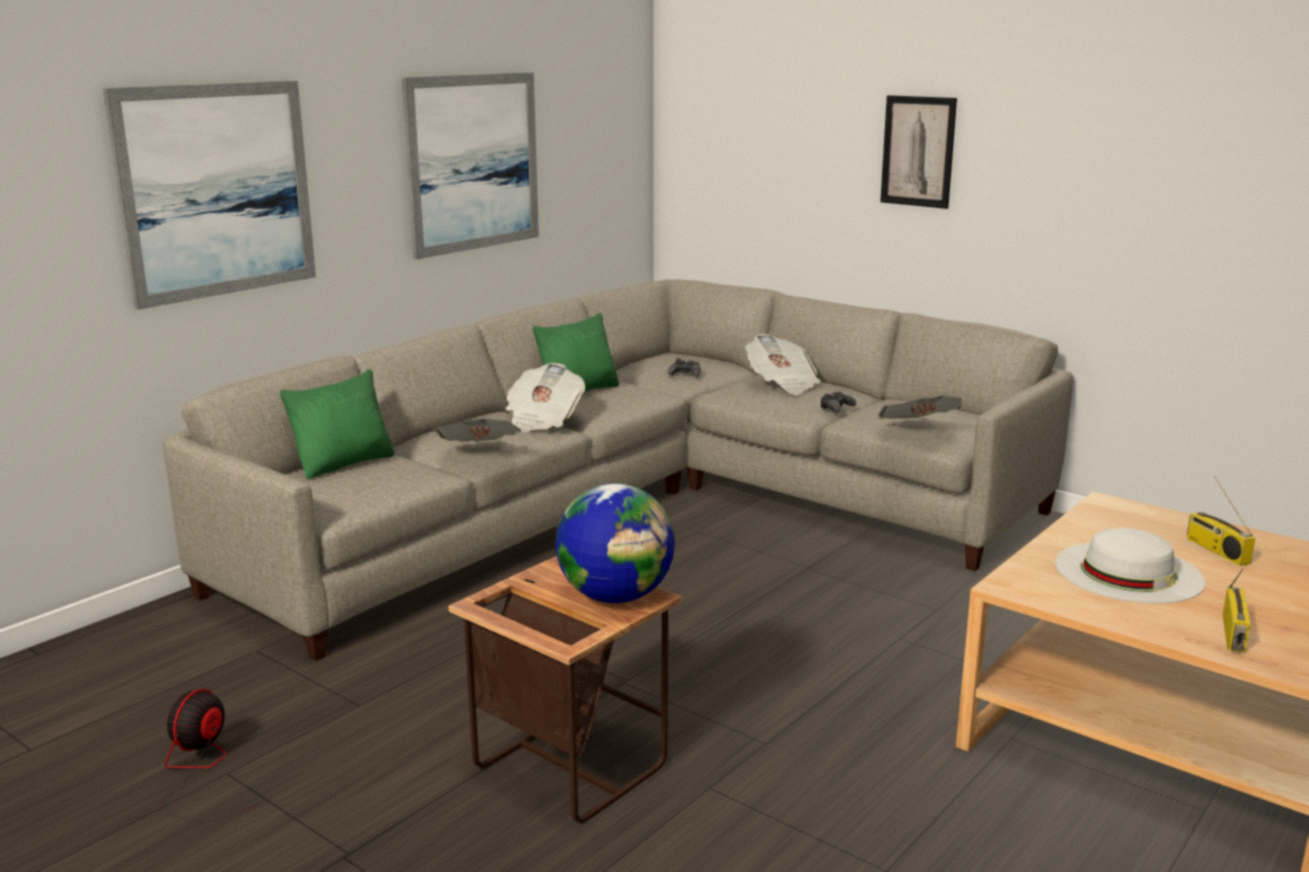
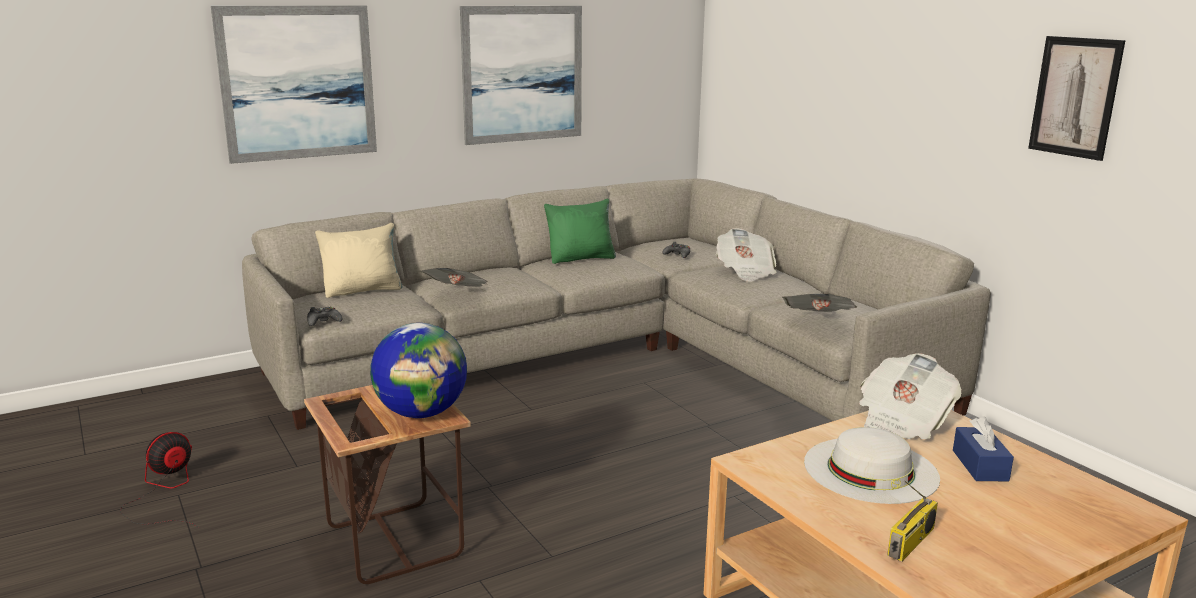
camera: 20 degrees right, 0 degrees up
(344, 464) = (363, 290): green pillow -> beige pillow
(542, 420) = (530, 277): newspaper -> newspaper (901, 422)
(836, 408) = (773, 296): black game controller -> black game controller (323, 321)
(918, 151) = (882, 81): picture -> picture (1075, 97)
(1215, 550) = (980, 465): radio -> blue tissue box

